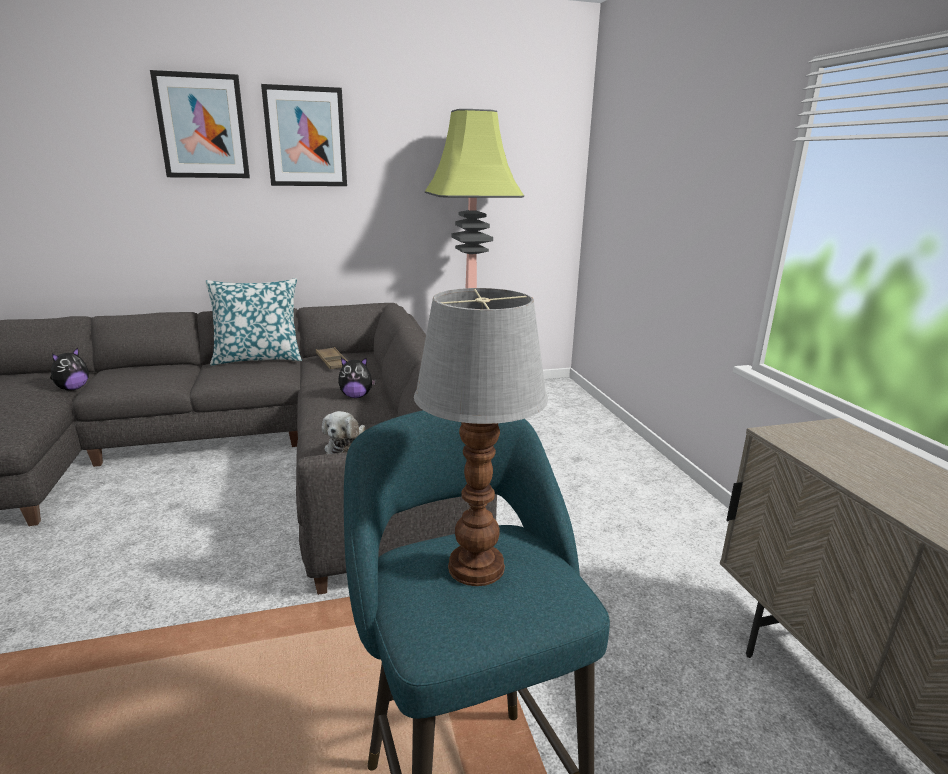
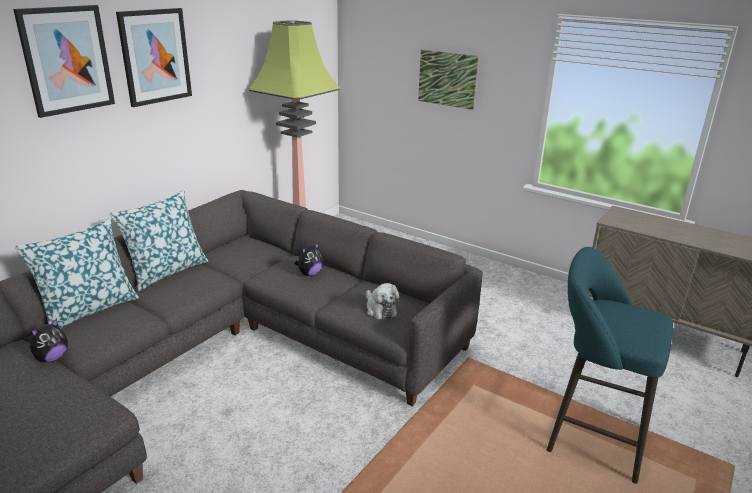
camera: 40 degrees left, 5 degrees up
(72, 389) = (52, 358): plush toy -> plush toy turned 45 degrees clockwise
(157, 366) = (89, 310): none -> pillow
(332, 362) = (238, 254): brown tray -> none
(477, 566) = (620, 318): table lamp -> none
(673, 193) = (447, 79): none -> picture

